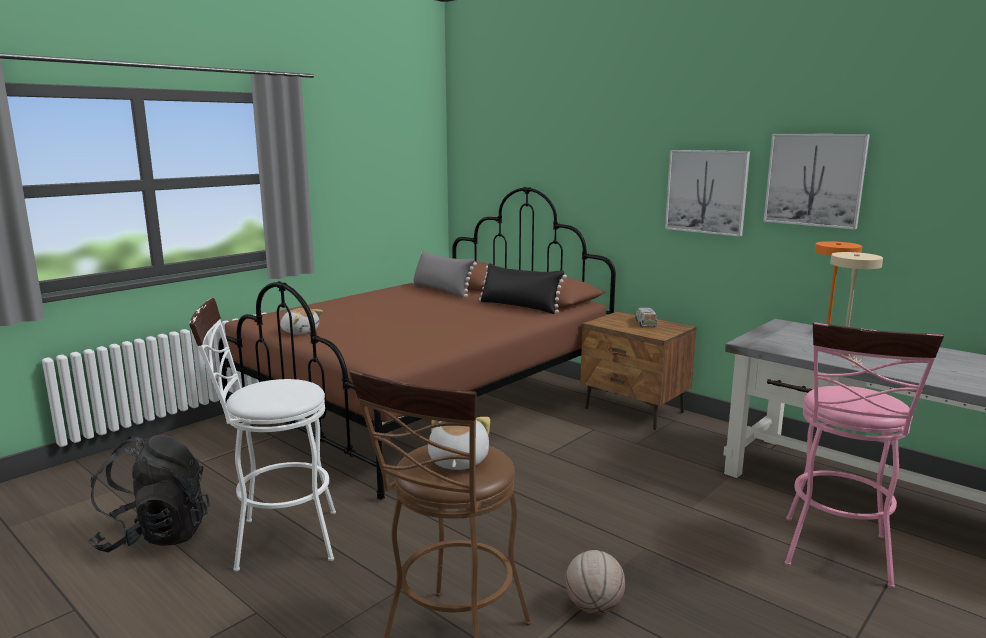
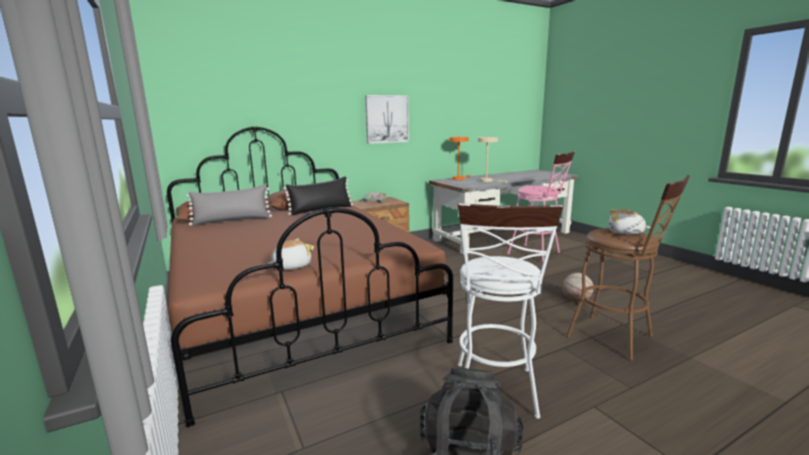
camera: 70 degrees left, 0 degrees up
(814, 180) = (435, 109): picture -> none

